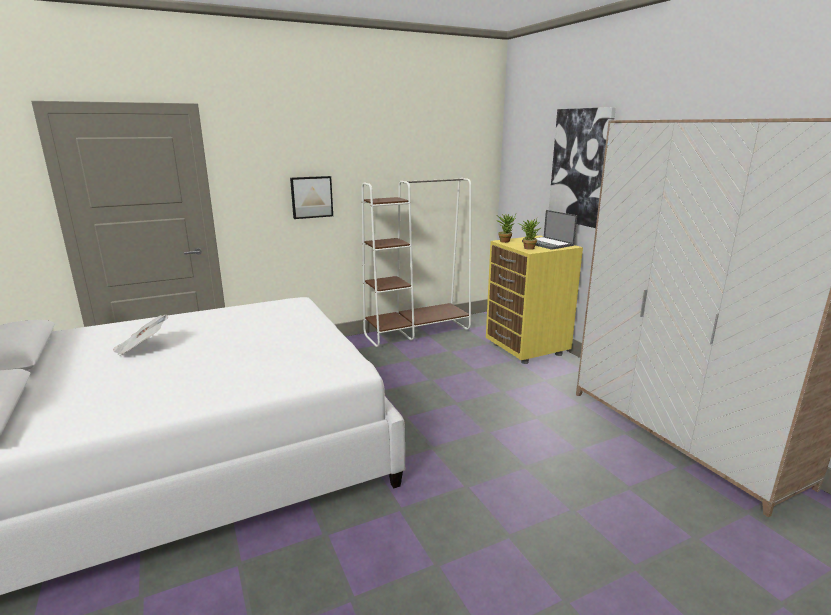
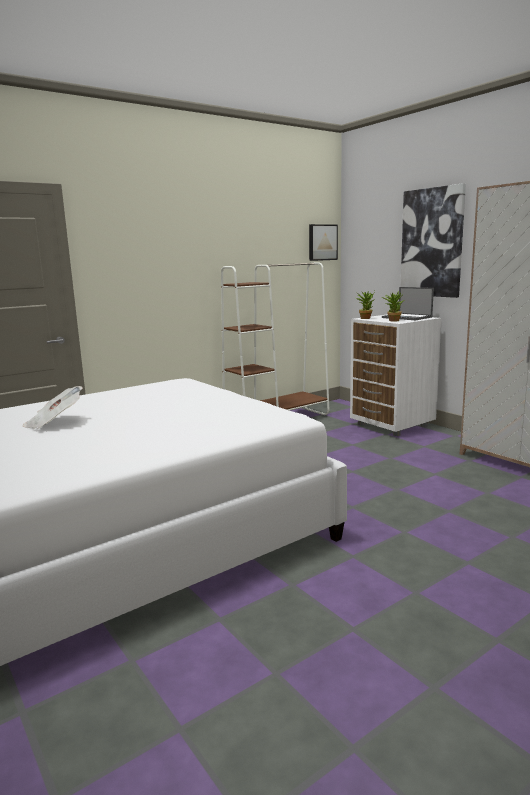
camera: 10 degrees left, 5 degrees down
(311, 197) = (171, 282): picture -> picture (322, 242)
(526, 349) = (391, 425): yellow dresser -> white dresser

